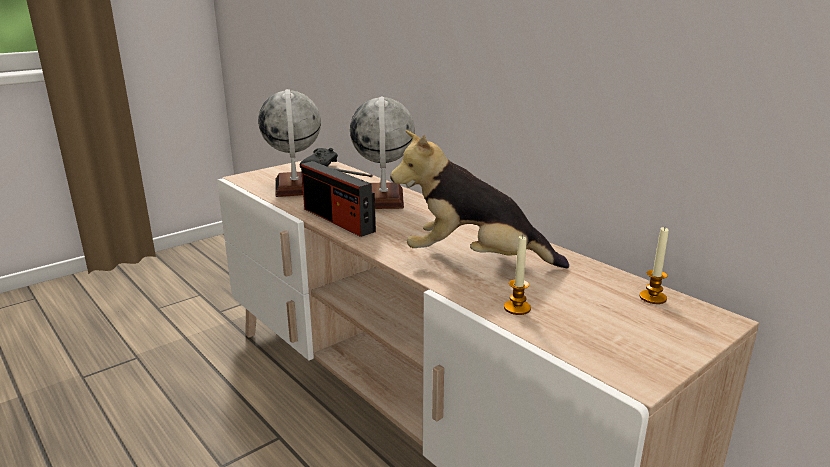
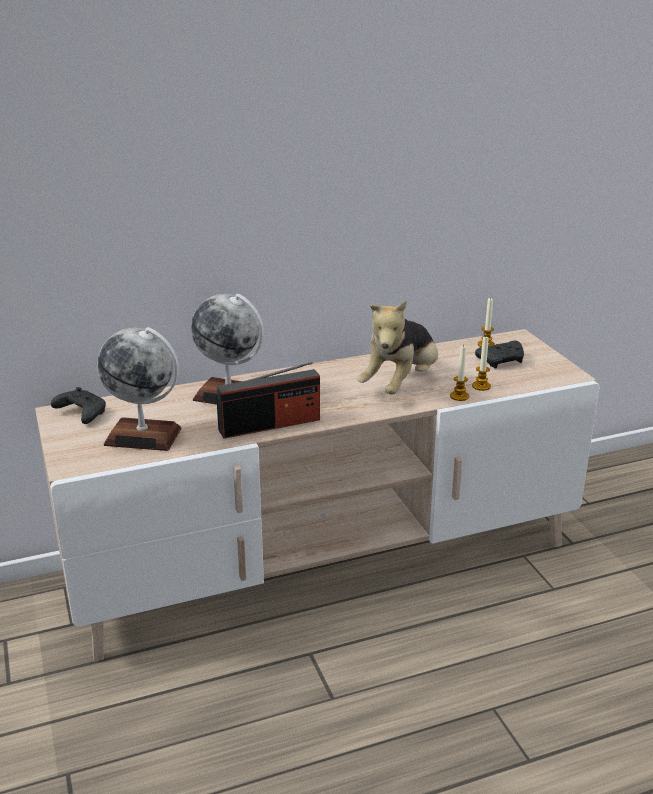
camera: 70 degrees left, 5 degrees up
(474, 297) = (459, 396): none -> candle
(614, 314) = (502, 361): none -> black game controller

